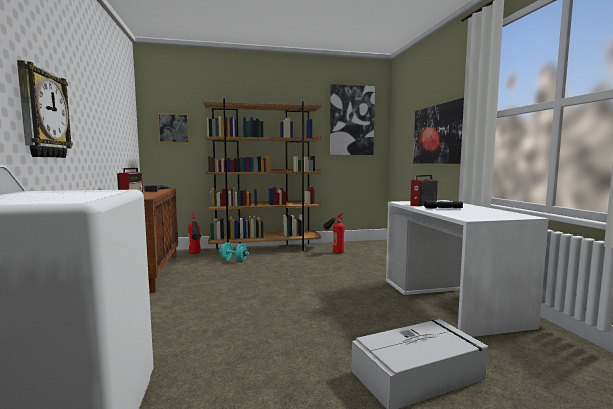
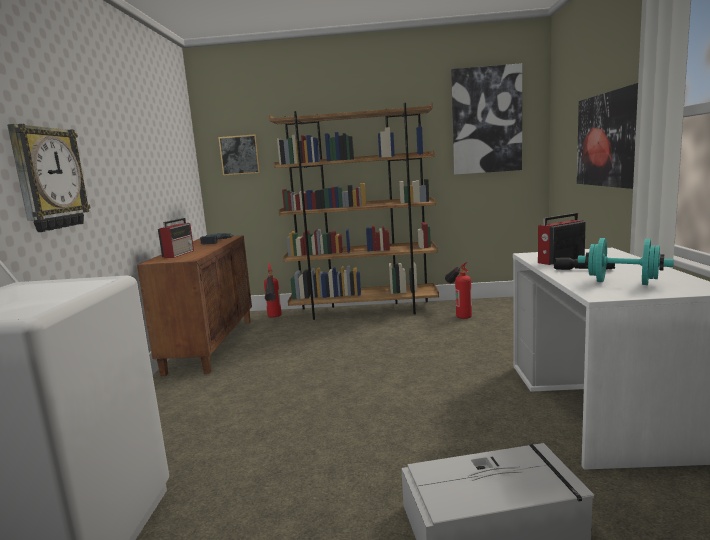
camera: 15 degrees right, 5 degrees up
(234, 260) = (318, 328): turquoise dumbbell -> turquoise dumbbell (622, 282)

